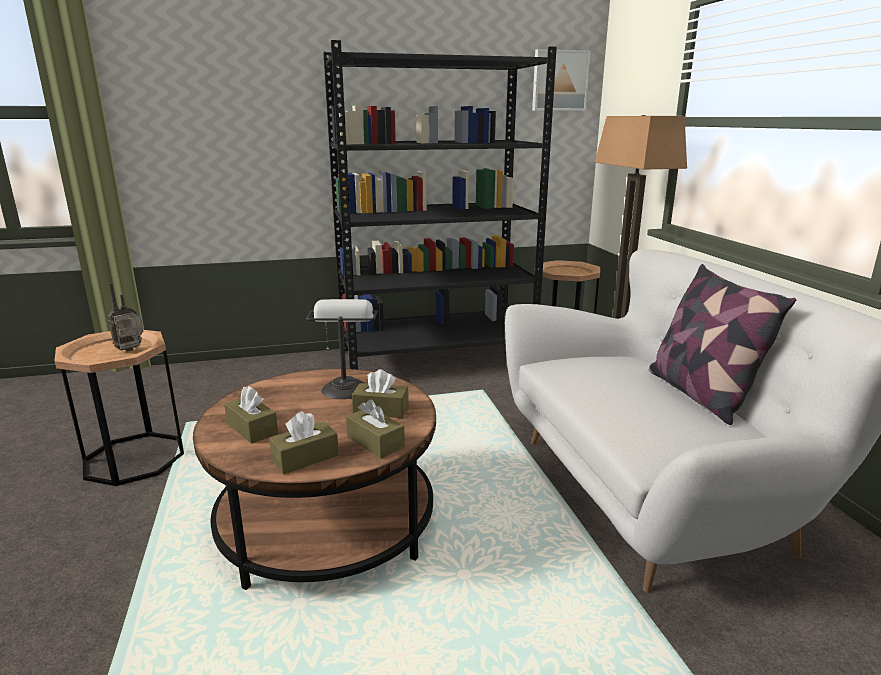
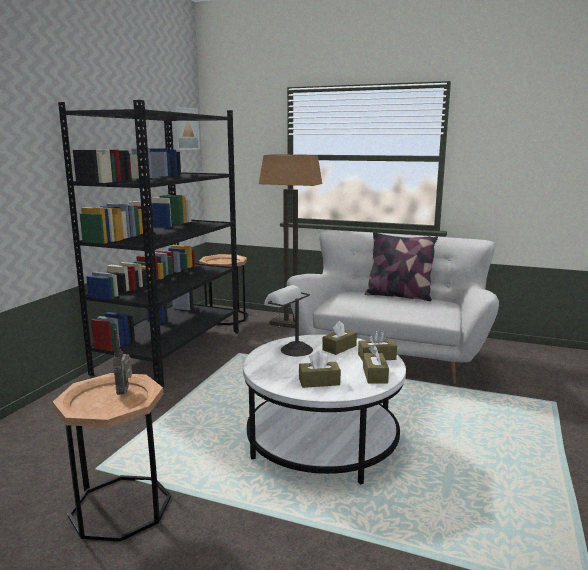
camera: 55 degrees left, 5 degrees down
(327, 522) = (322, 441): brown coffee table -> white coffee table

